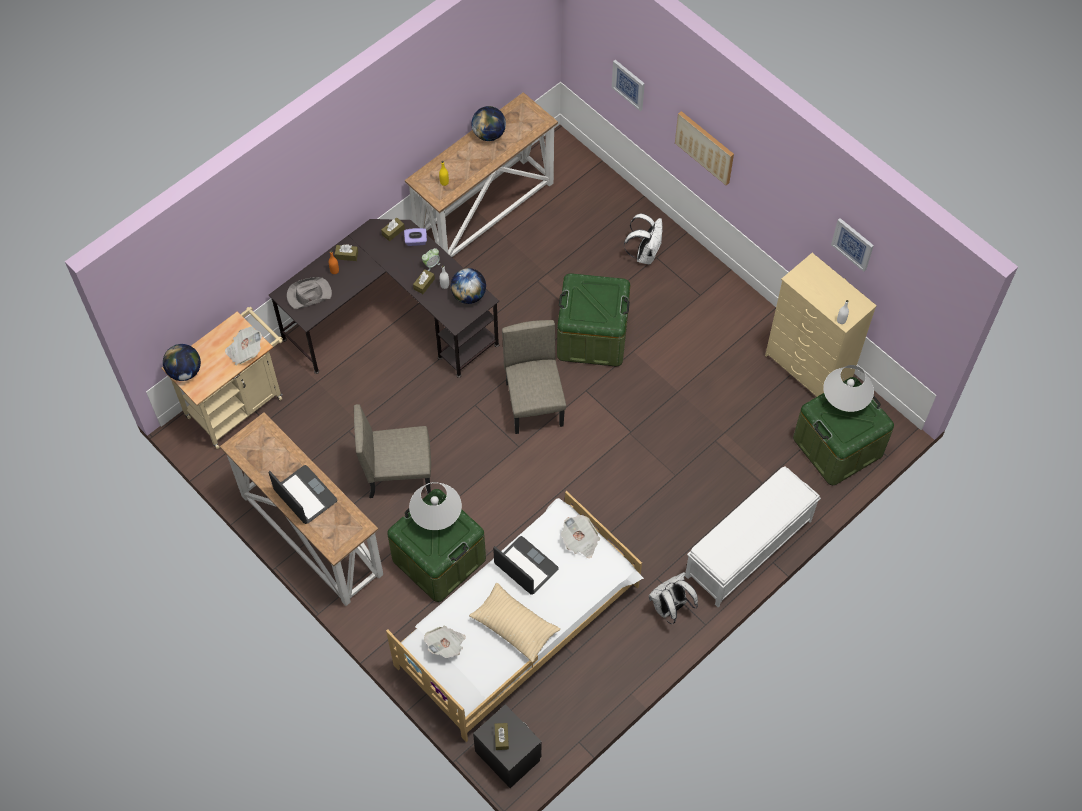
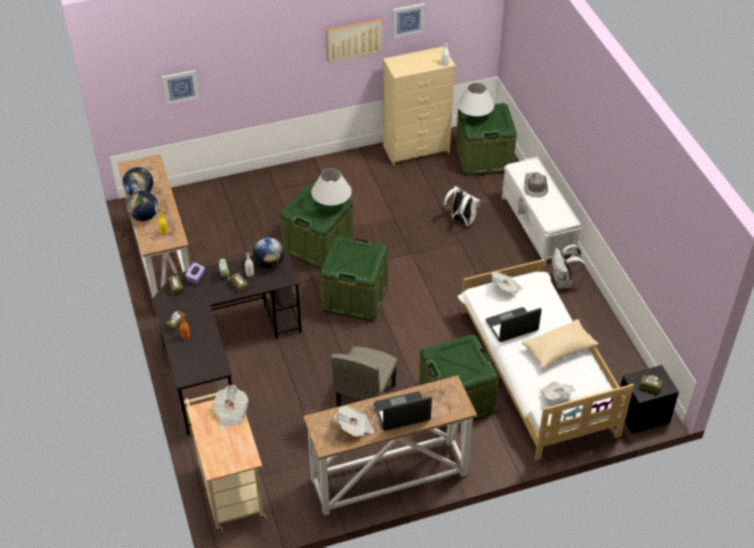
camera: 65 degrees left, 15 degrees down
(185, 371) = (222, 463): globe -> globe (144, 216)
(268, 462) = (355, 428): none -> newspaper
(308, 294) = (196, 361): grey hat -> grey hat (535, 186)
(436, 515) = (447, 356): white table lamp -> white table lamp (332, 204)
(534, 404) = (354, 297): beige chair -> green storage box
(645, 253) = (268, 194): white backpack -> white backpack (461, 220)
(705, 147) = (265, 70): picture -> picture (353, 39)

